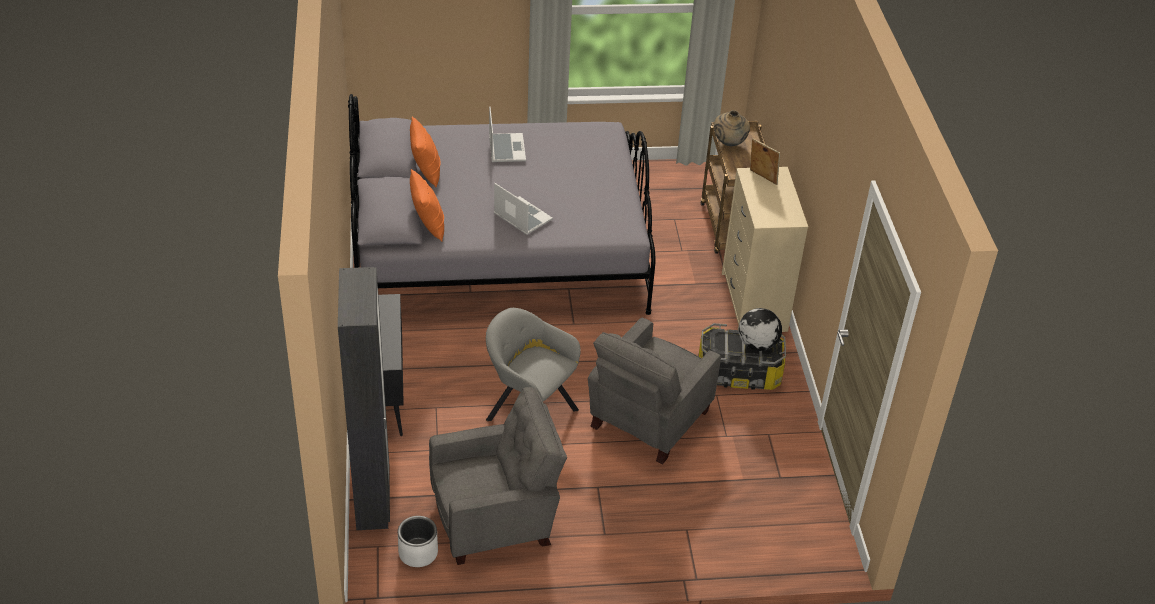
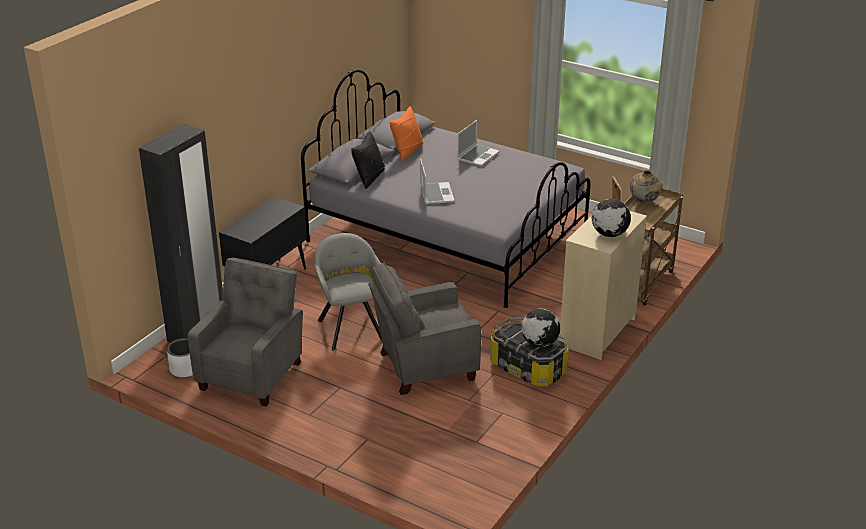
camera: 40 degrees right, 10 degrees down
(428, 225) = (369, 178): orange pillow -> black pillow
(496, 520) = (253, 374): grey armchair -> grey armchair turned 90 degrees counterclockwise
(782, 203) = (609, 234): none -> globe

